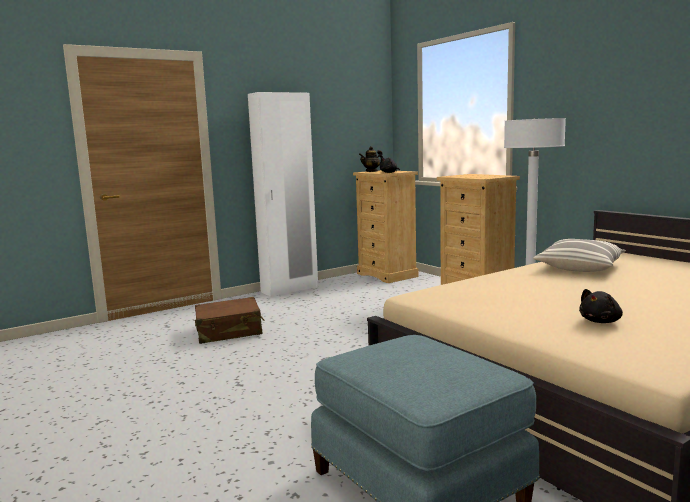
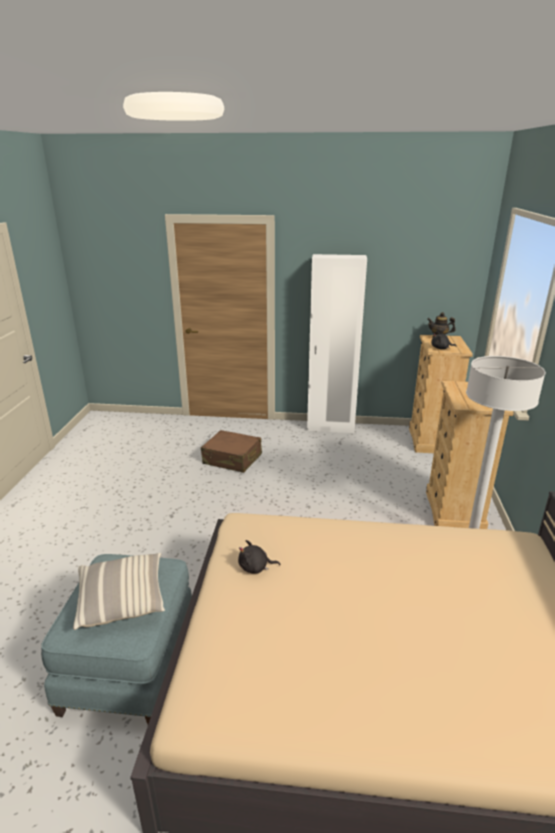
camera: 40 degrees right, 15 degrees up
(579, 268) = (436, 556): pillow -> pillow (122, 599)
(601, 321) = (282, 638): black plush toy -> black plush toy (255, 567)

